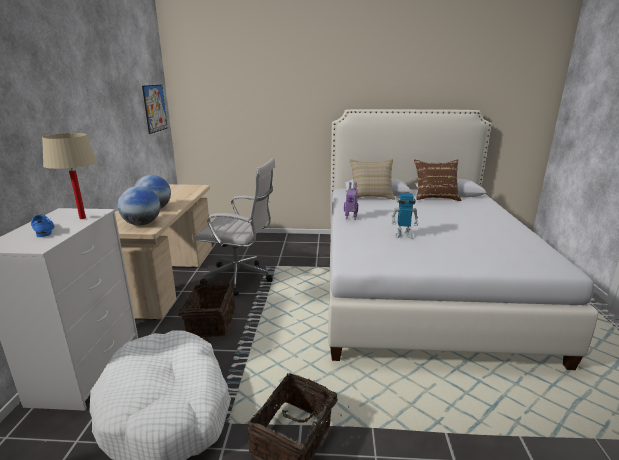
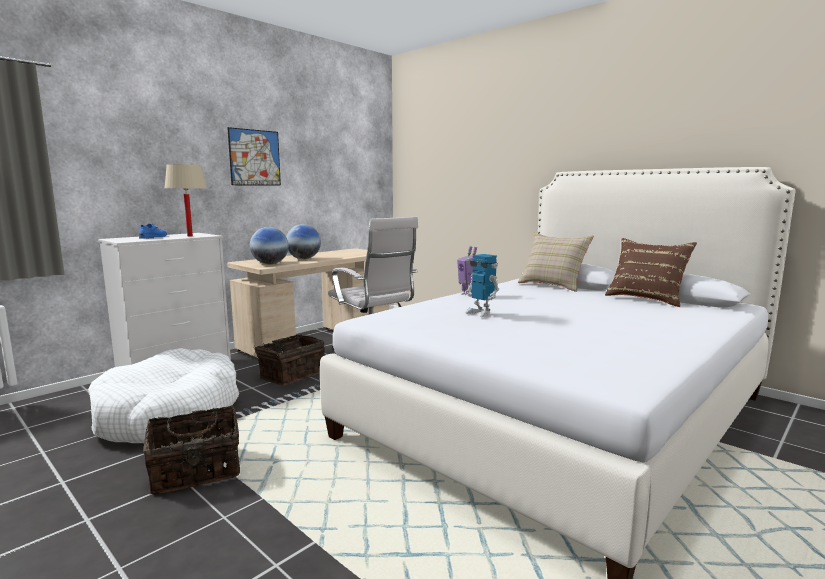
camera: 40 degrees right, 10 degrees down
(155, 108) = (366, 173): picture -> picture (254, 157)

